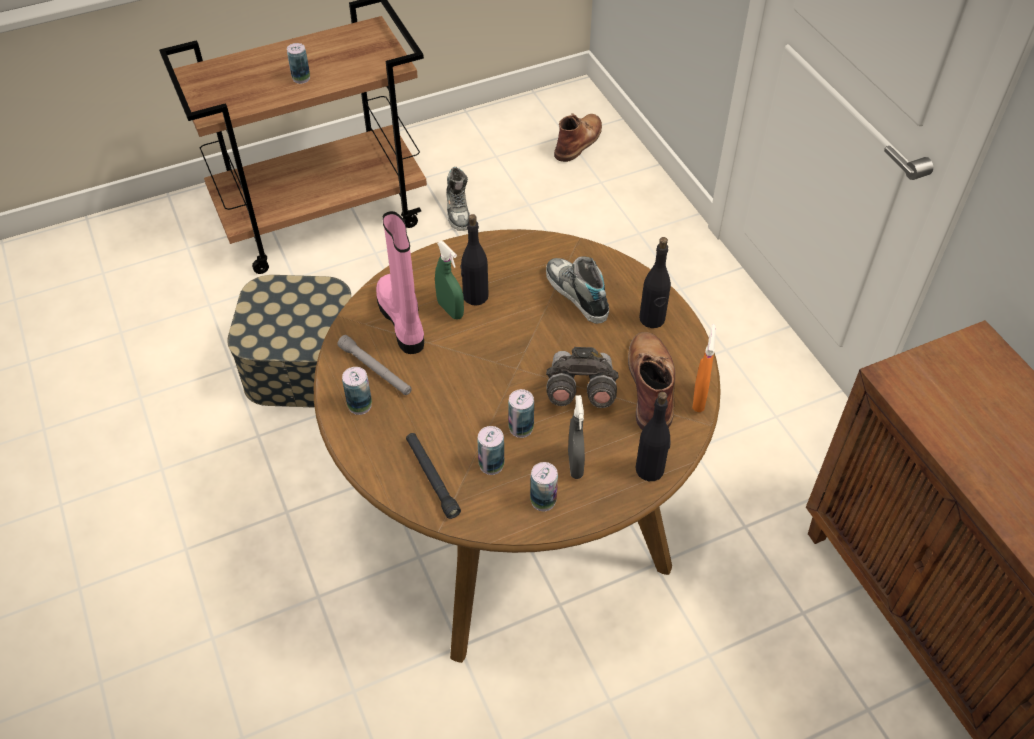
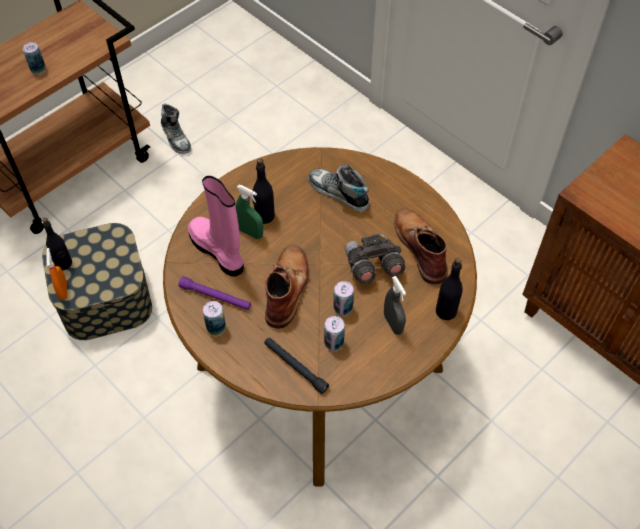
camera: 20 degrees left, 5 degrees up
(375, 370) = (215, 297): grey flashlight -> purple flashlight
(543, 500) = (382, 358): can -> none
(579, 140) = (246, 56): brown boot -> brown boot (287, 287)
(652, 319) = (400, 197): black bottle -> black bottle (63, 263)
(699, 399) = (457, 248): orange spray bottle -> orange spray bottle (63, 291)

